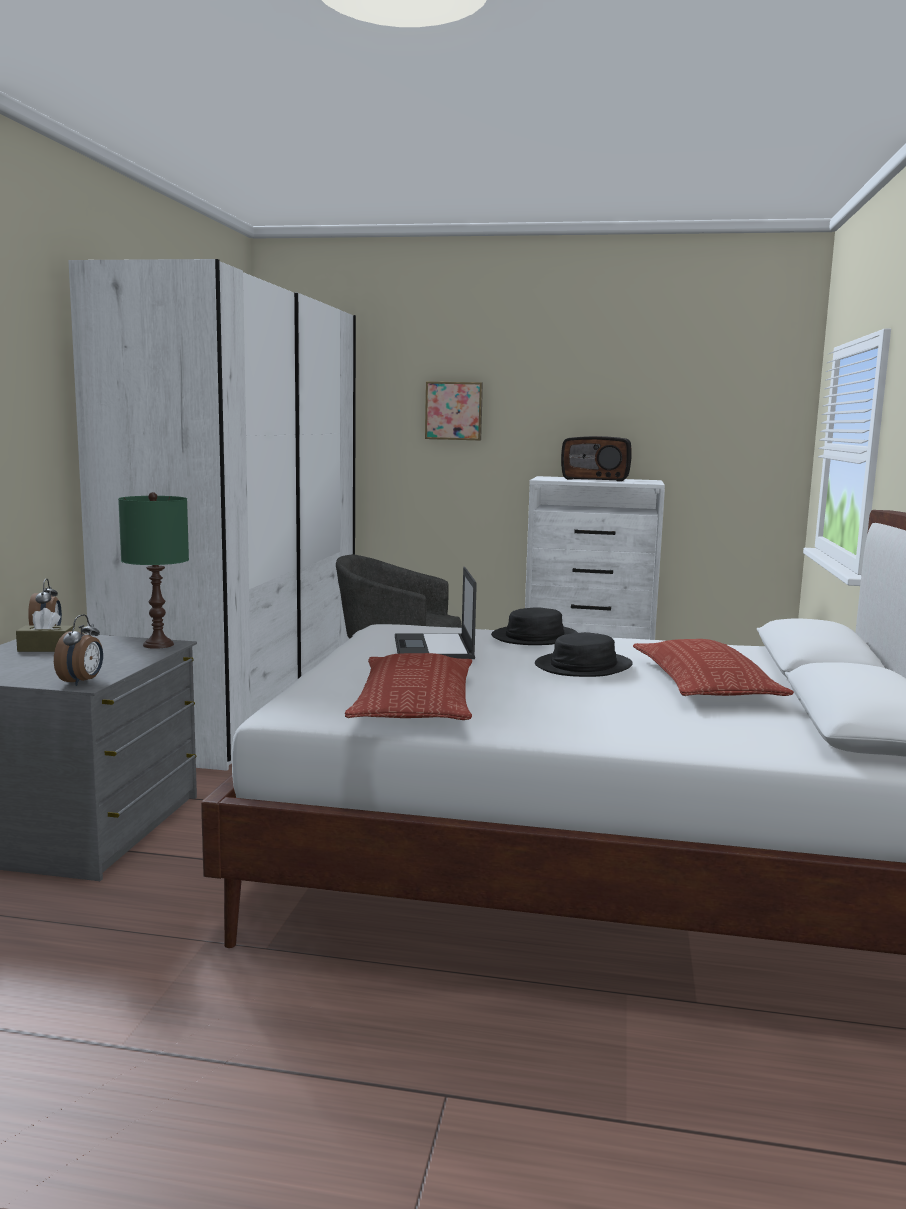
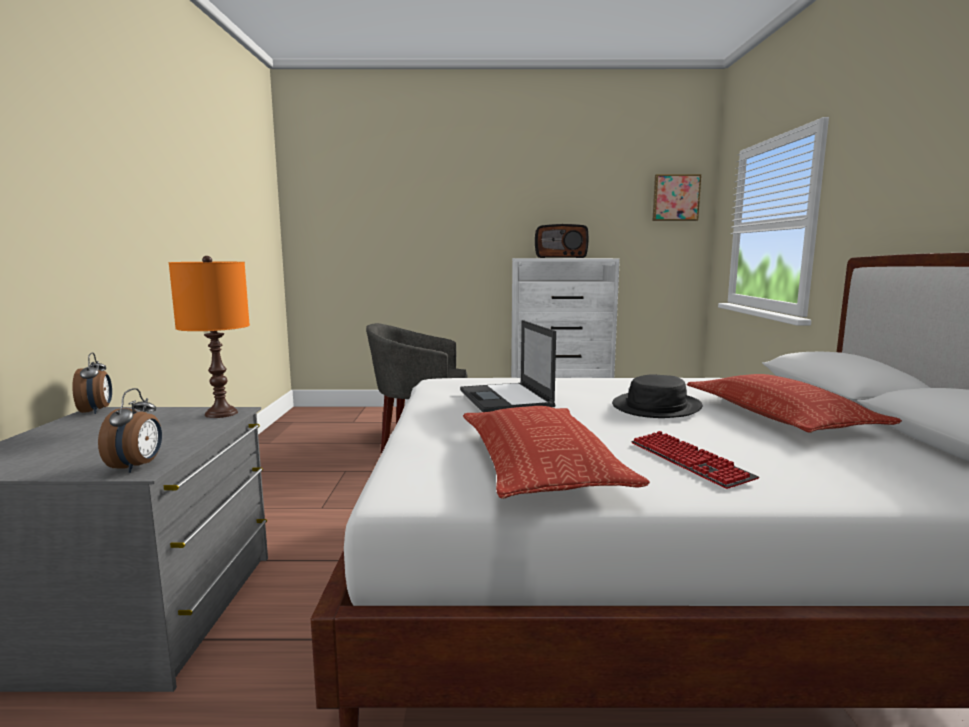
camera: 10 degrees left, 0 degrees up
(46, 648) = (94, 426): brown tissue box -> none
(157, 645) = (220, 413): green table lamp -> orange table lamp
(246, 701) = (294, 452): white wardrobe -> none
(454, 411) = (445, 209): picture -> picture (675, 198)
(535, 637) = (582, 382): black hat -> none
(550, 712) = (688, 461): none -> keyboard

